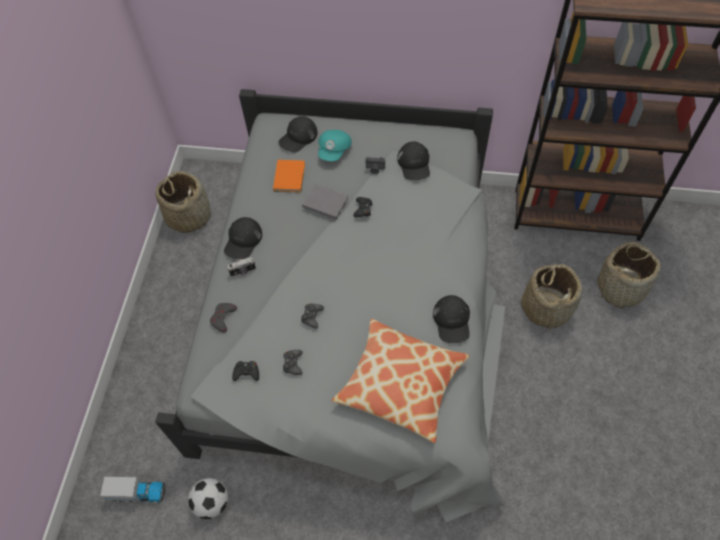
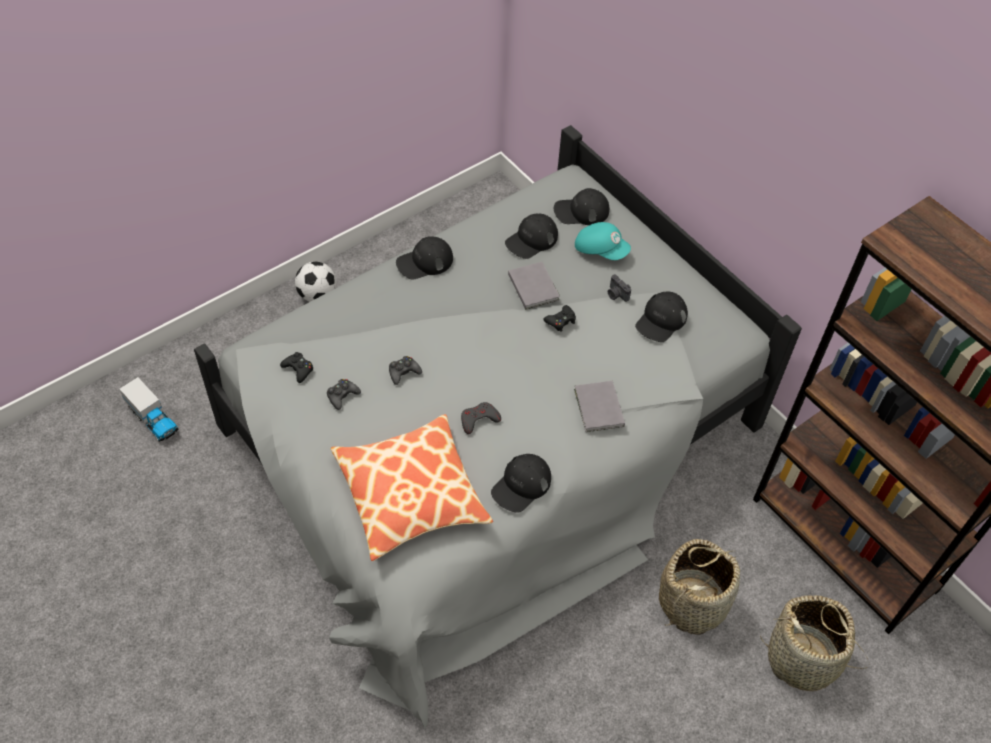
camera: 40 degrees right, 5 degrees down
(188, 216) = (446, 226): basket -> none
(211, 502) = (196, 481): football -> football (317, 295)
(223, 318) = (333, 311): grey game controller -> grey game controller (479, 419)
(243, 271) = (394, 287): camera -> none
(290, 176) = (531, 240): orange book -> black cap
(335, 151) = (601, 249): turquoise cap -> turquoise cap turned 120 degrees counterclockwise
(440, 241) = (598, 409): none -> grey book

